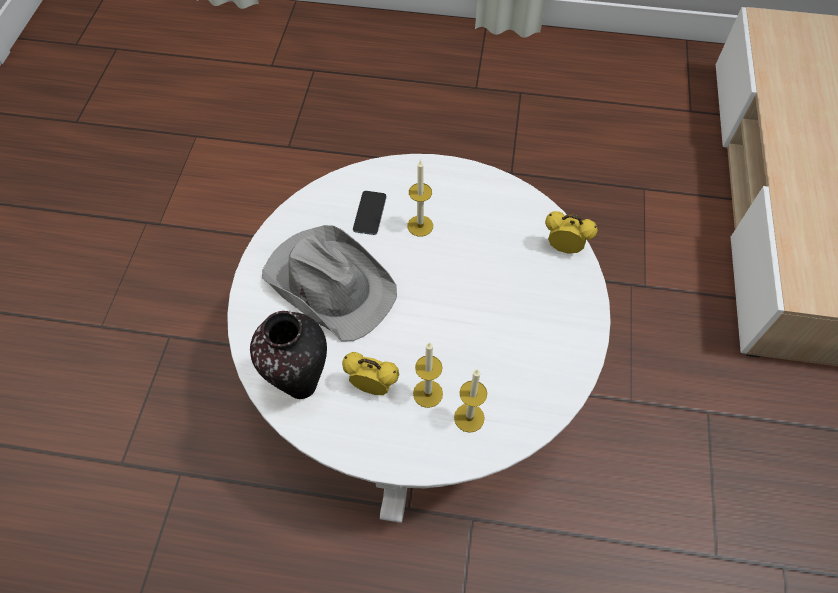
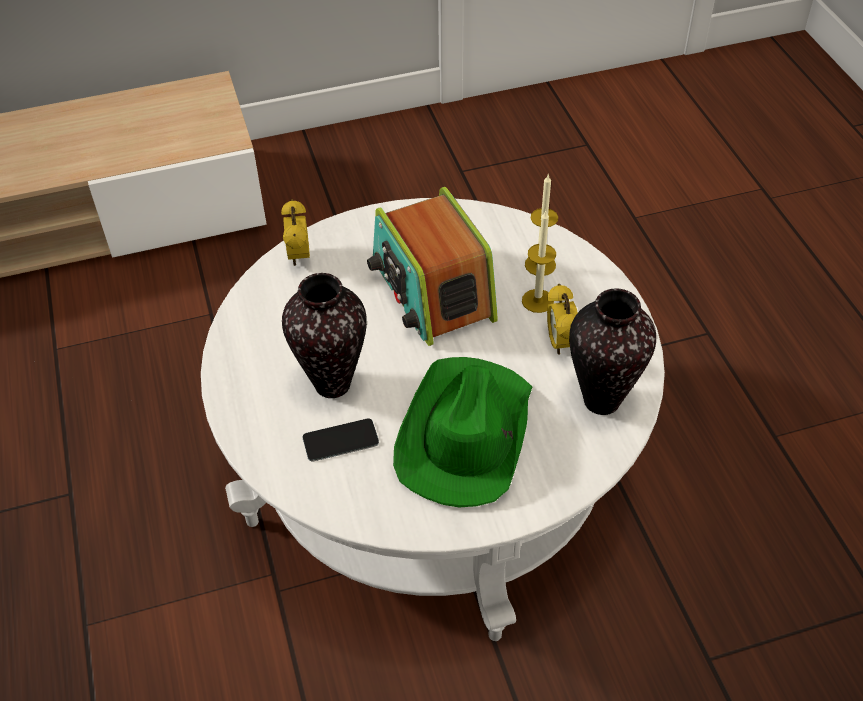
camera: 115 degrees left, 10 degrees down
(329, 283) = (465, 434): grey hat -> green hat
(420, 226) = (334, 384): candle -> vase
(480, 321) = (432, 291): none -> radio

